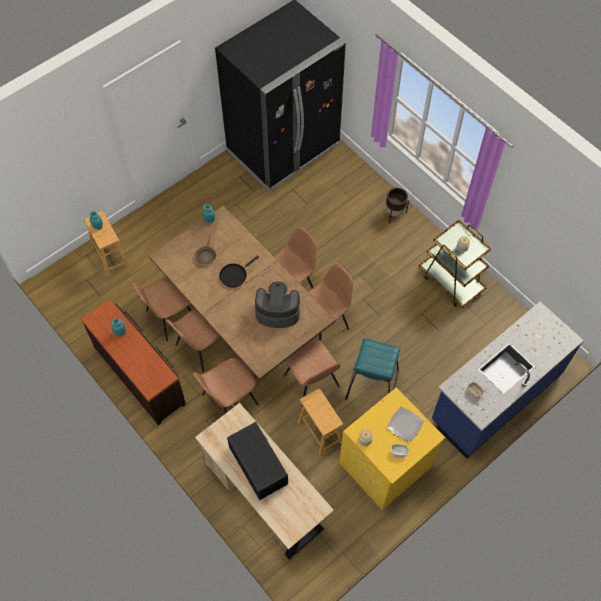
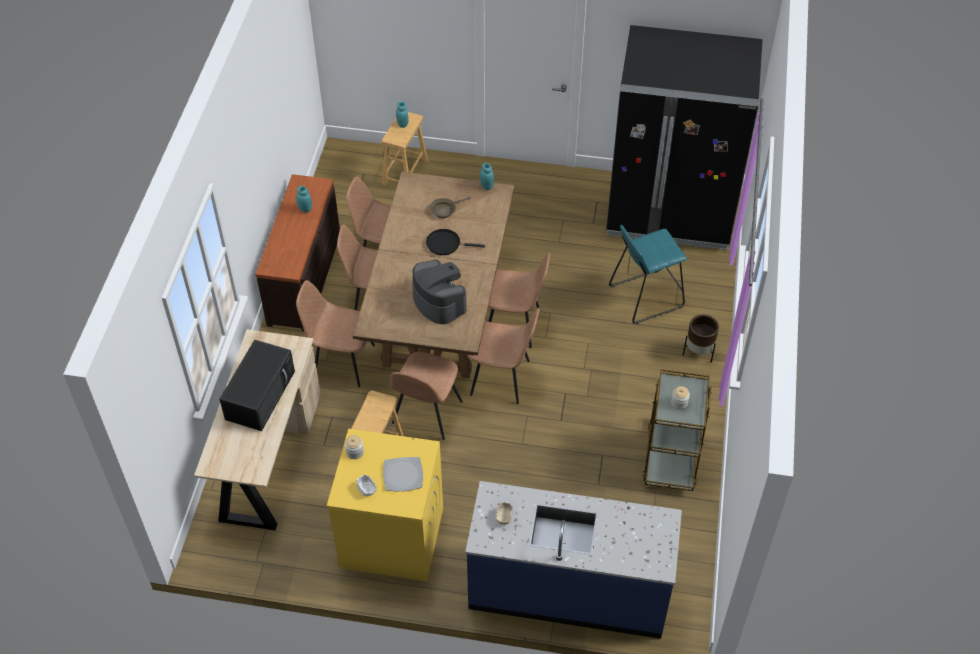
camera: 50 degrees right, 10 degrees down
(371, 385) = (472, 466): turquoise stool -> turquoise stool (645, 296)

